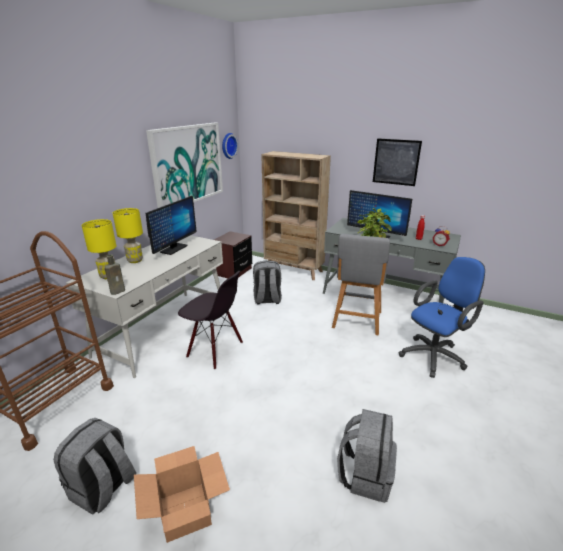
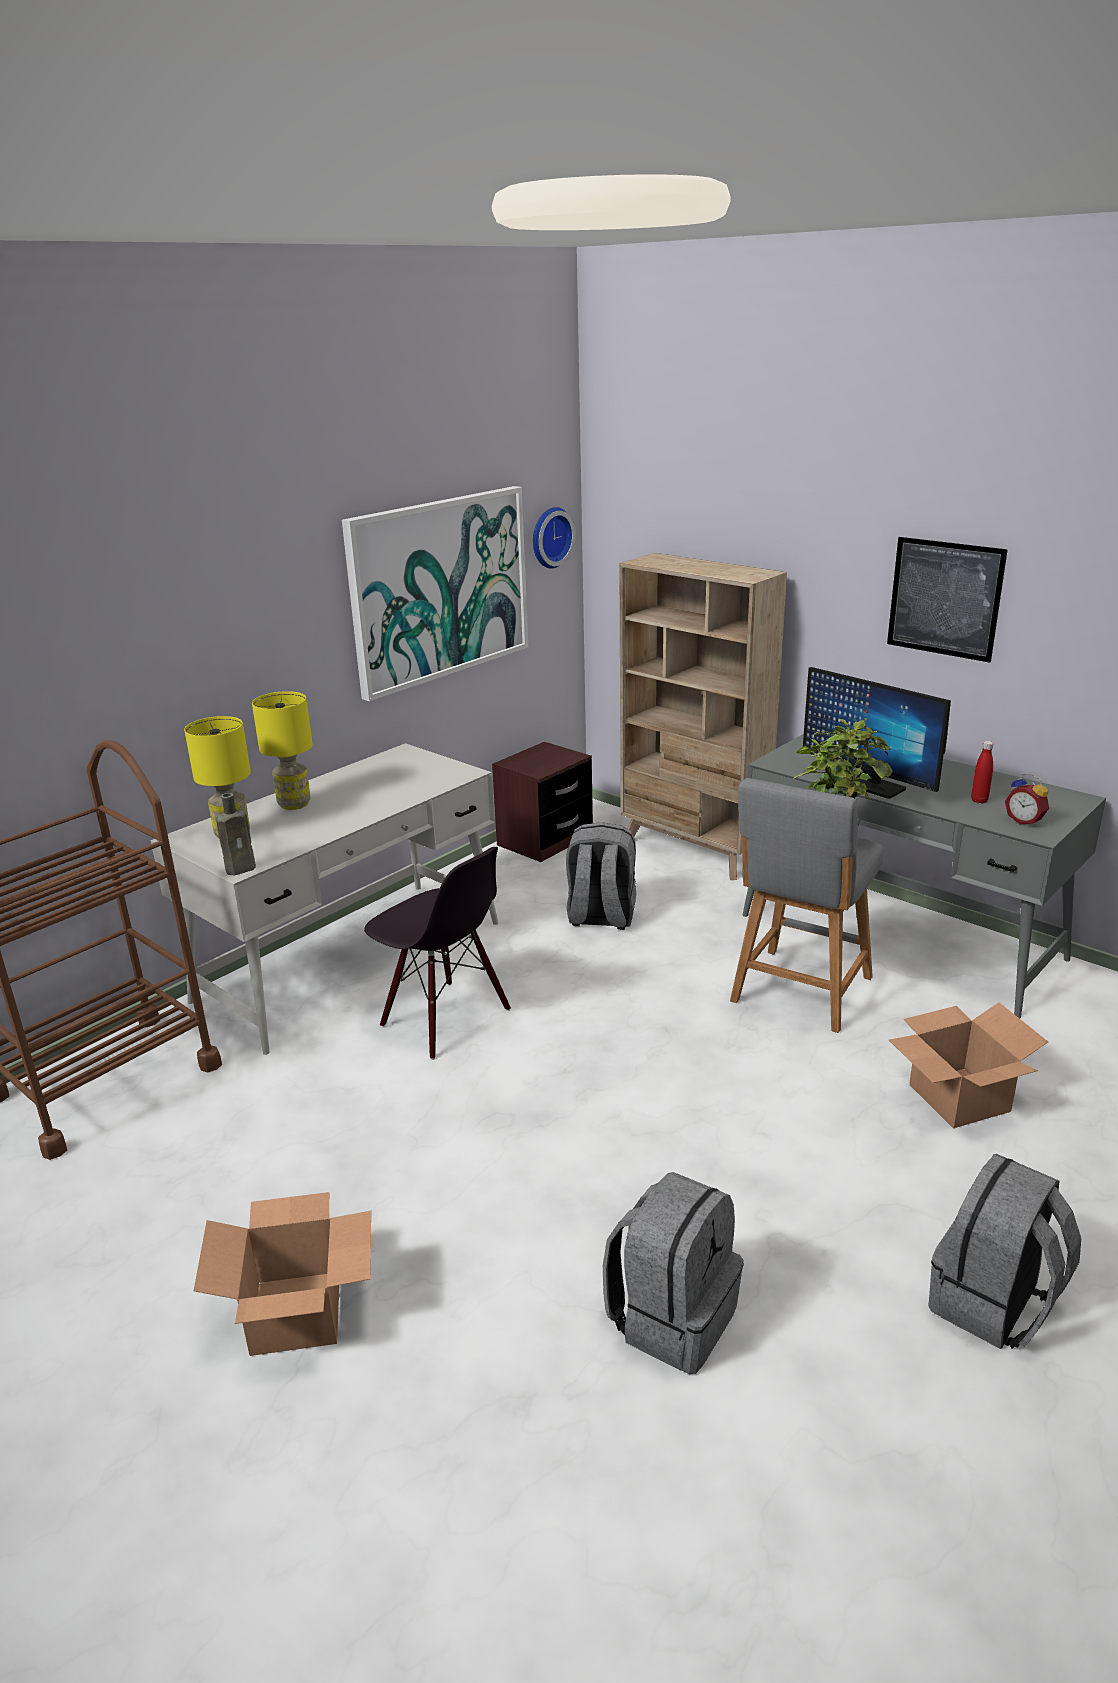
camera: 15 degrees right, 0 degrees up
(103, 488) = (163, 1247): grey backpack -> grey backpack (993, 1304)
(174, 249) = (382, 783): monitor -> none
(434, 355) = (960, 1098): blue office chair -> cardboard box

